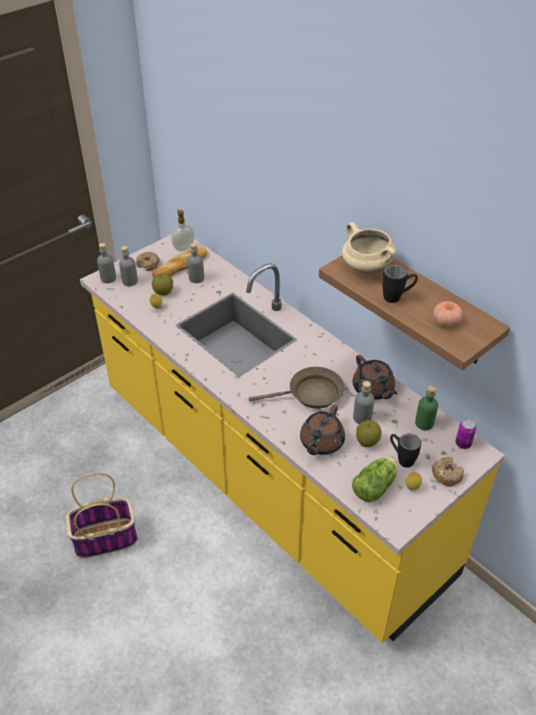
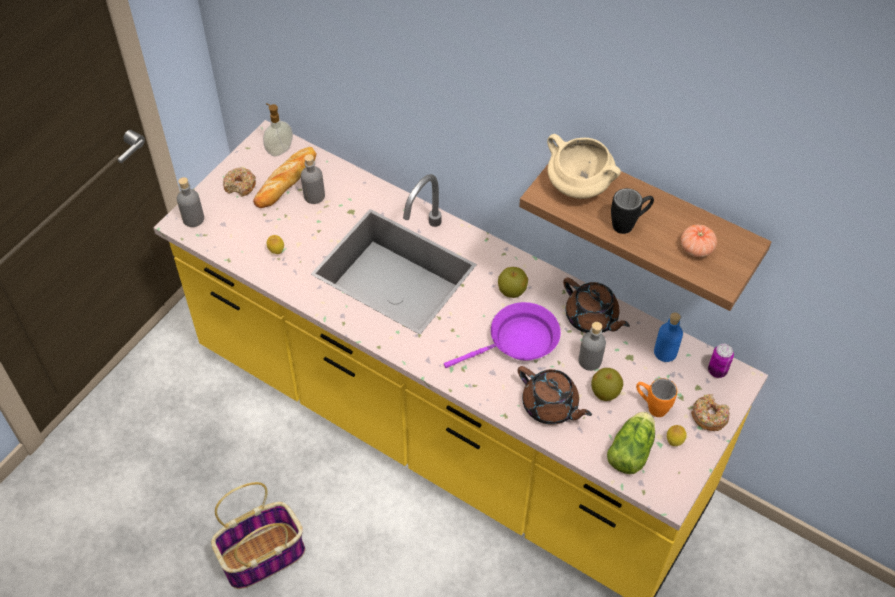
camera: 15 degrees left, 10 degrees up
(130, 281) = (225, 218): grey bottle -> none
(163, 292) = (277, 226): apple -> apple (512, 291)
(311, 395) = (518, 342): brown frying pan -> purple frying pan
(321, 442) = (550, 406): brown teapot -> brown teapot turned 60 degrees counterclockwise
(401, 458) = (651, 406): black mug -> orange mug
(424, 423) = (665, 352): green bottle -> blue bottle

